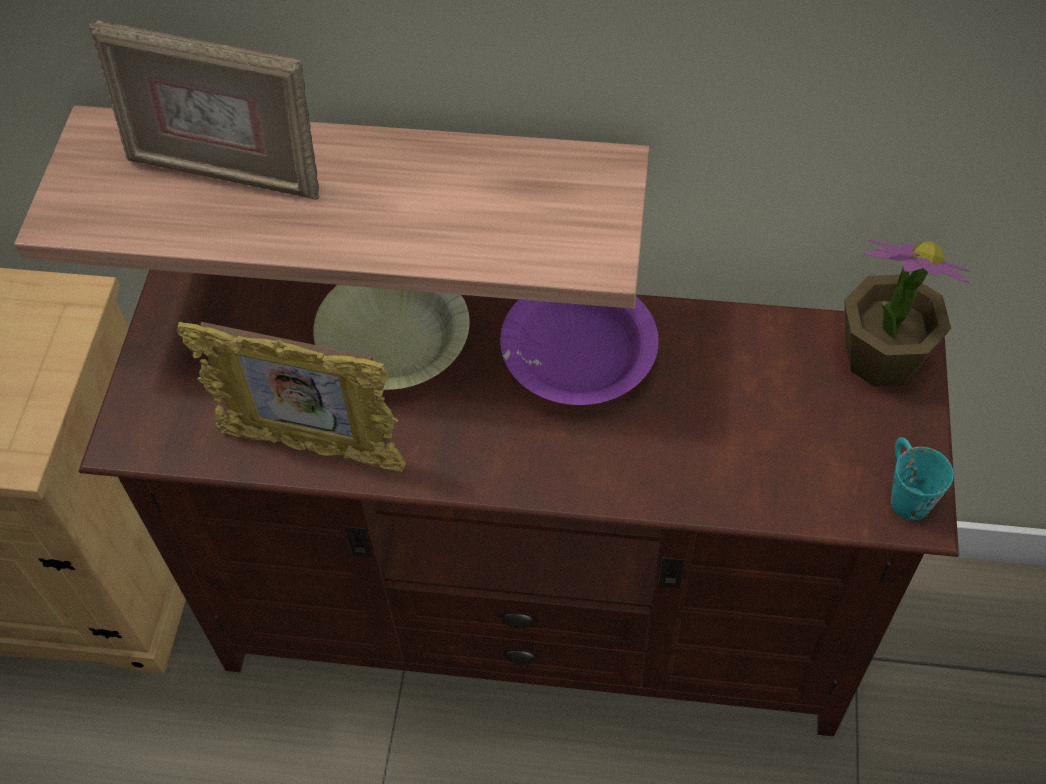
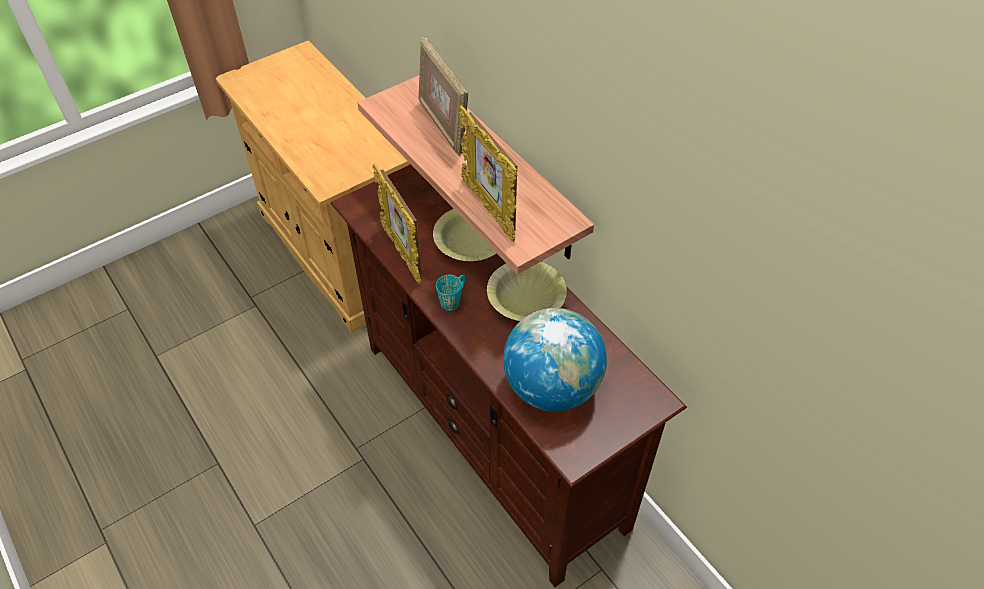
camera: 45 degrees right, 5 degrees down
(479, 244) = (489, 209): none -> picture frame
(578, 356) = (526, 298): purple bowl -> yellow bowl
(769, 447) = (551, 387): none -> globe
(881, 358) = (638, 396): potted plant -> none
(904, 491) = (580, 447): turquoise mug -> turquoise mug (453, 299)

